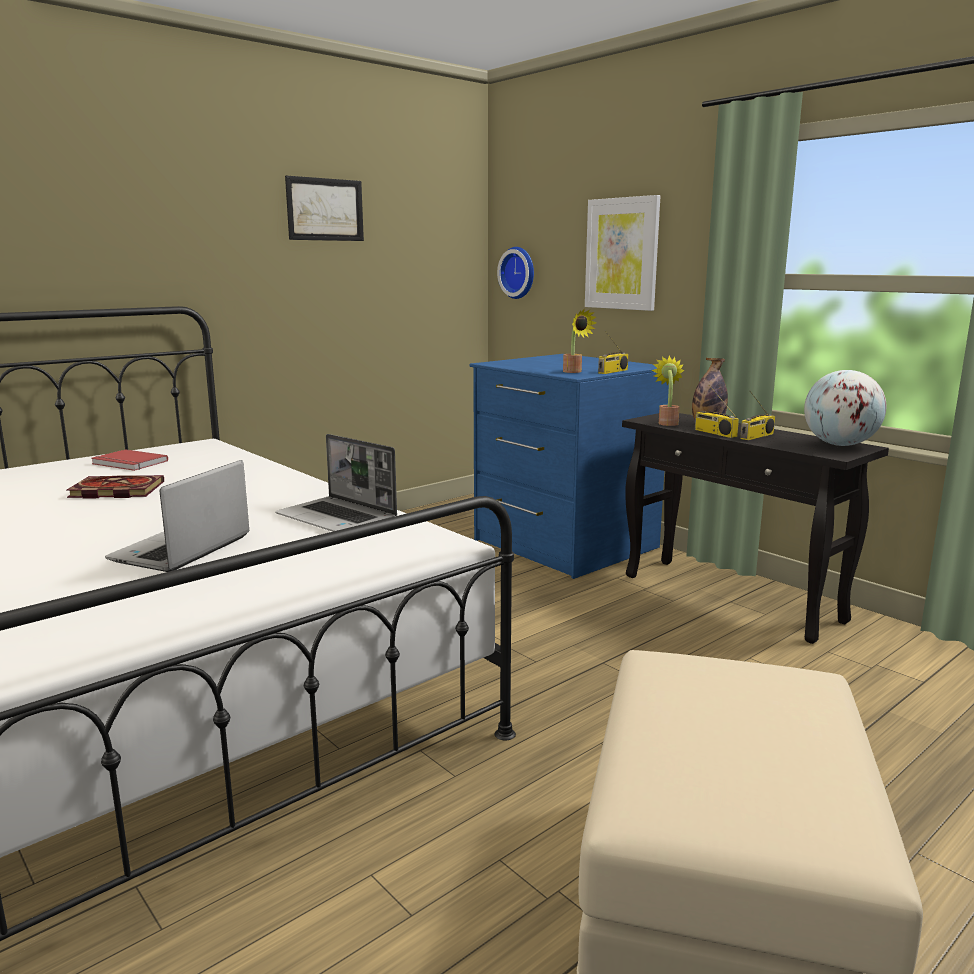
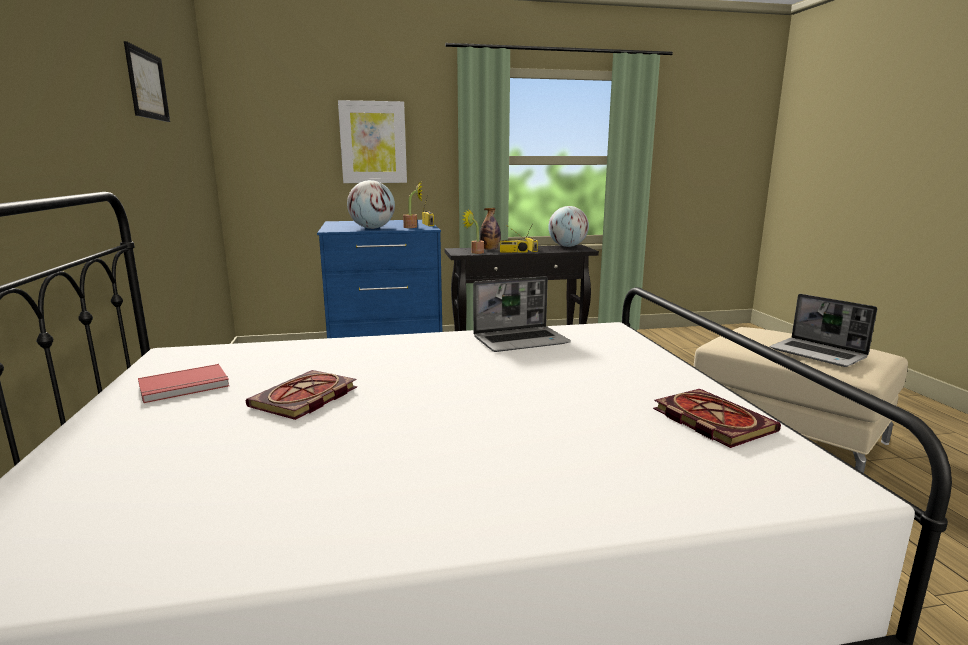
camera: 60 degrees left, 0 degrees up
(102, 625) = (709, 420): none -> book
(181, 549) = (548, 387): laptop -> laptop (818, 354)
(519, 272) = (259, 157): wall clock -> none
(533, 367) = (372, 228): none -> globe

